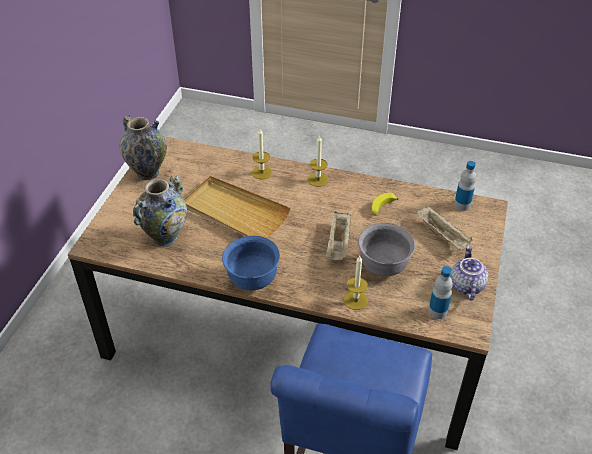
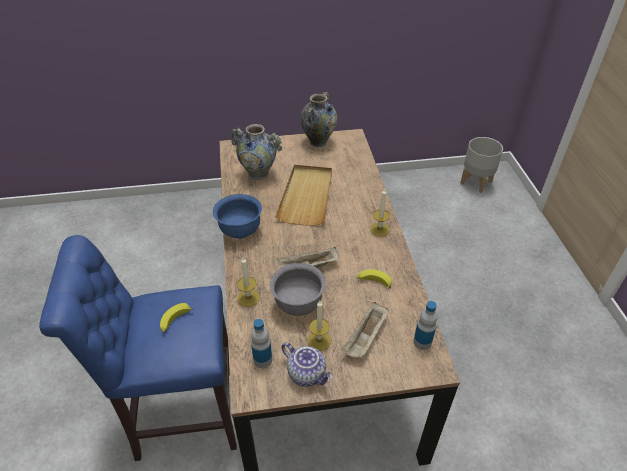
camera: 65 degrees right, 0 degrees up
(193, 131) = (475, 182): none -> grey planter
(262, 172) = (363, 195): candle -> candle (319, 340)
(358, 367) = (175, 321): none -> banana
(465, 285) = (307, 373): teapot -> teapot turned 60 degrees clockwise

